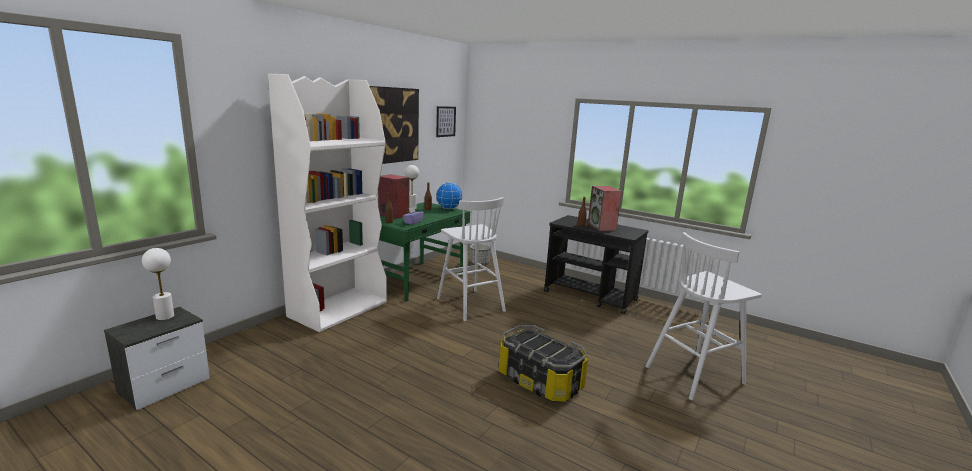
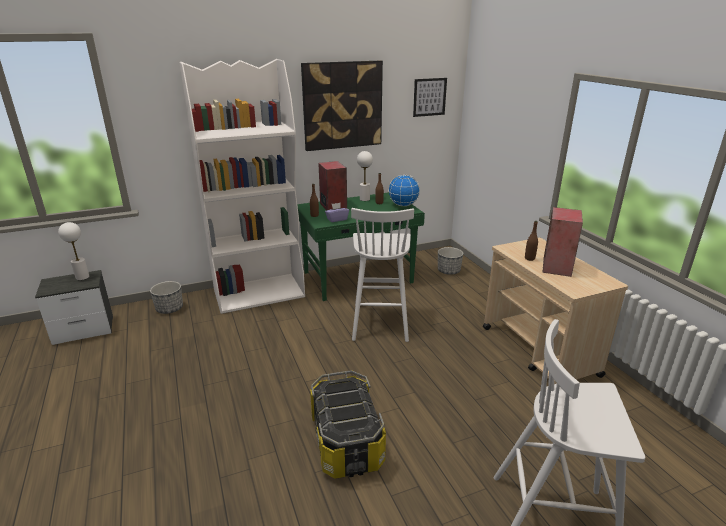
camera: 35 degrees right, 10 degrees up
(254, 342) = (170, 309): none -> planter
(590, 296) = (539, 351): black cart -> beige cart

